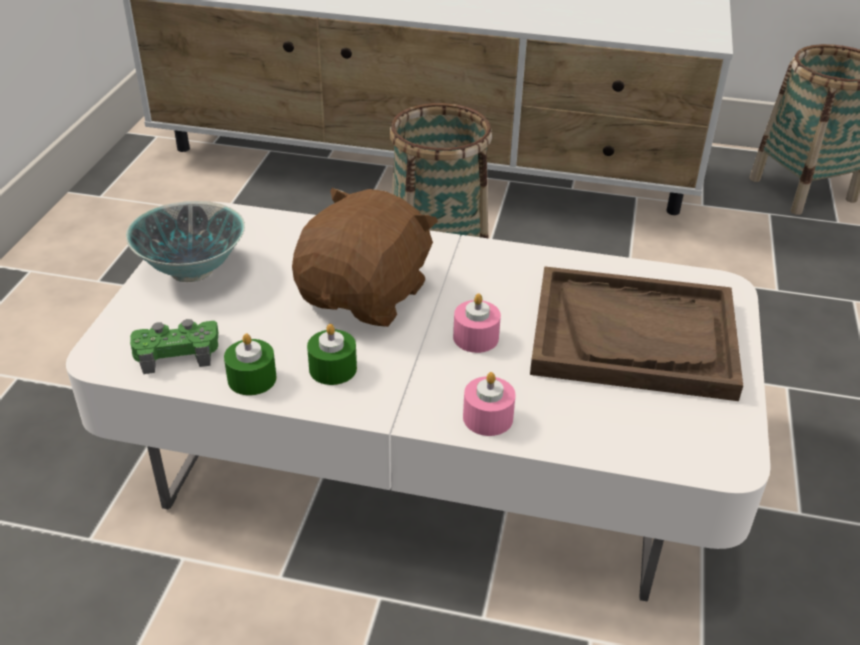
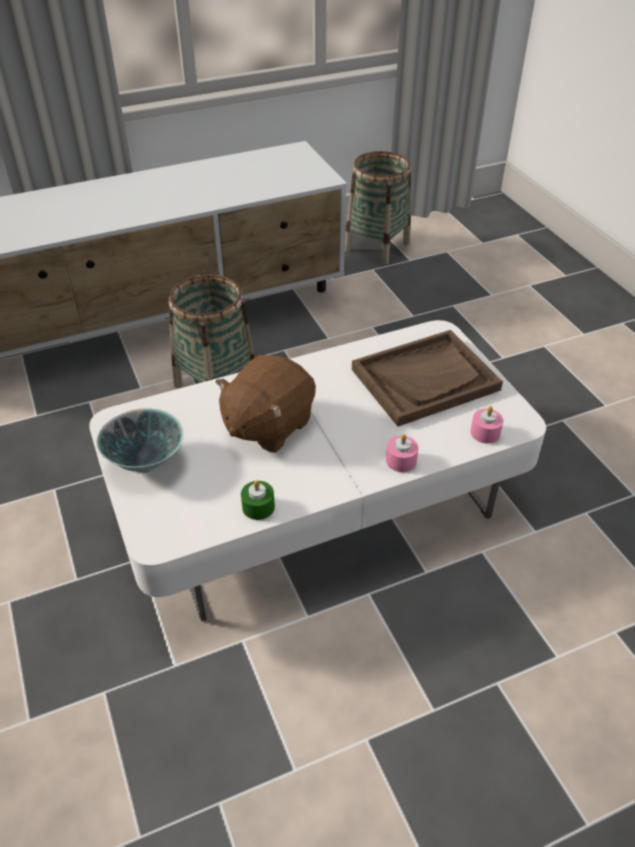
camera: 35 degrees left, 5 degrees up
(177, 352) = (196, 515): green game controller -> none
(333, 368) = (296, 477): green candle -> none
(366, 296) = (267, 425): brown plush toy -> brown plush toy turned 135 degrees counterclockwise
(476, 337) = (351, 420): pink candle -> pink candle (485, 433)

